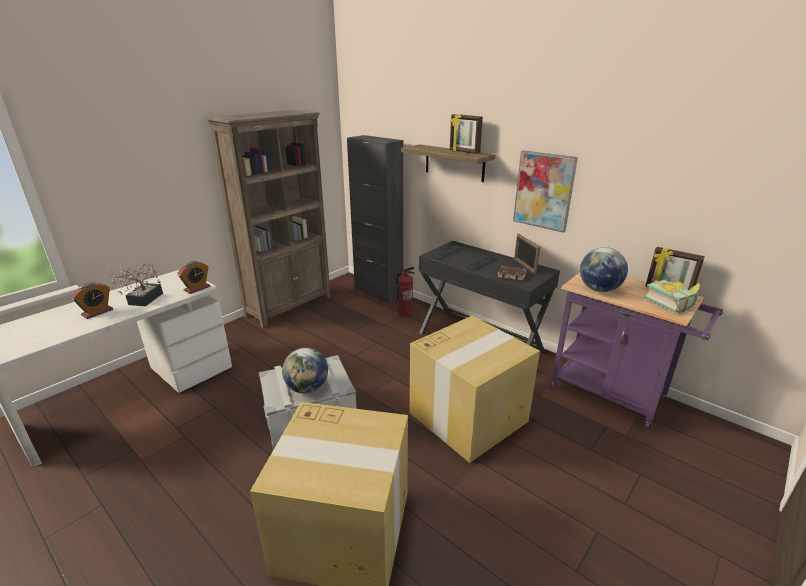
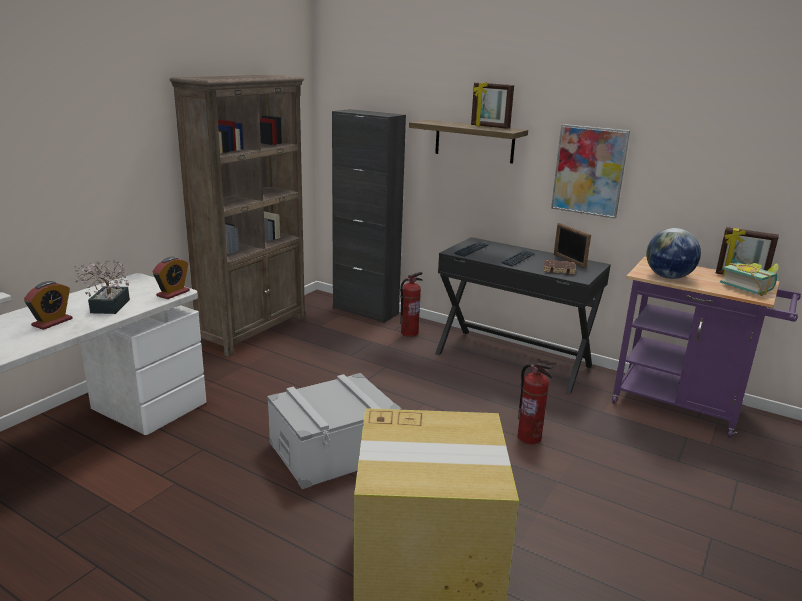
camera: 10 degrees left, 5 degrees down
(307, 388) = (339, 409): globe -> none
(469, 416) = (529, 437): cardboard box -> fire extinguisher

